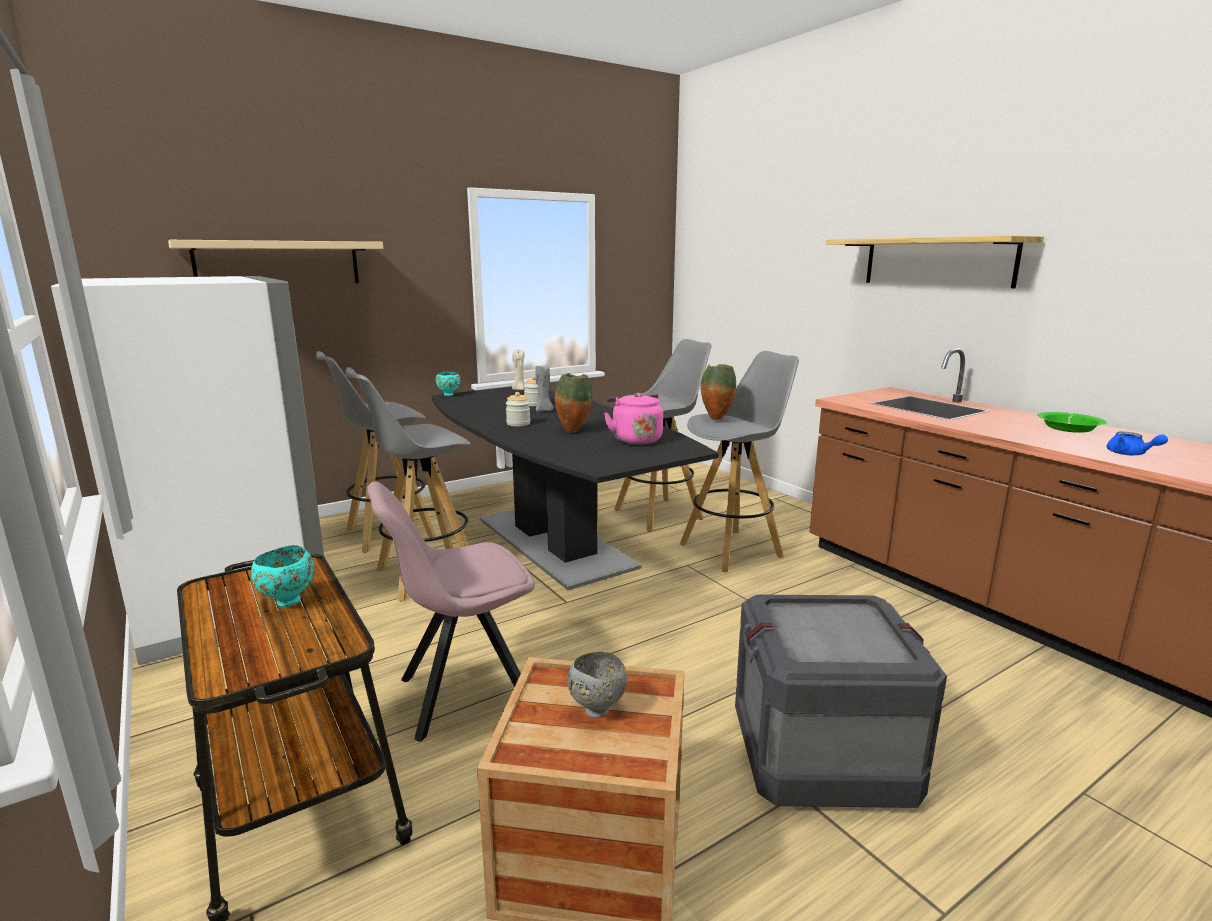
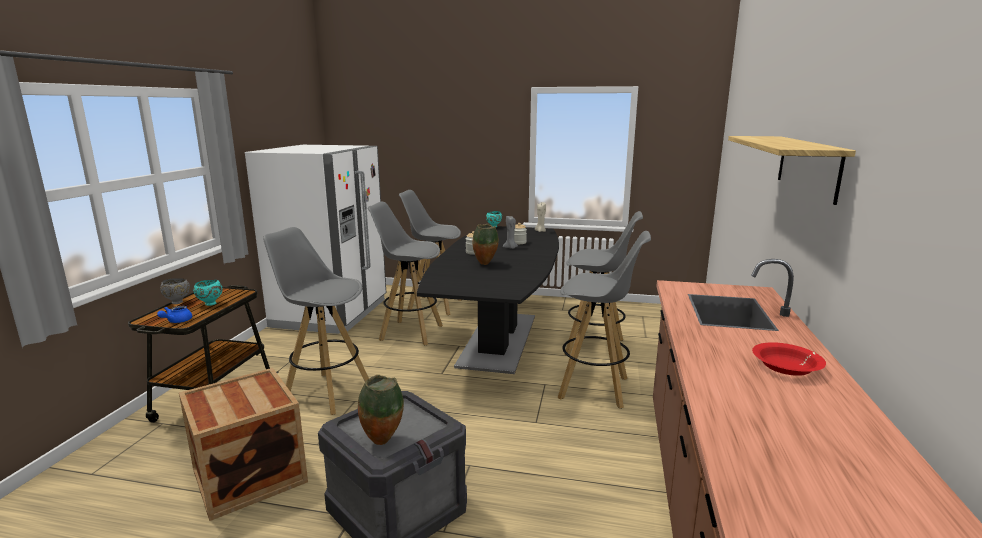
camera: 45 degrees right, 0 degrees up
(278, 263) = (412, 136): beige shelf -> none
(465, 694) = (327, 392): pink chair -> grey stool
(597, 710) = (245, 398): grey bowl -> grey bowl (178, 302)
(635, 439) = (500, 278): pink kettle -> none
(716, 418) = (591, 278): vase -> vase (383, 441)
(1069, 429) = (786, 367): green bowl -> red bowl
(1130, 454) = (742, 402): blue teapot -> blue teapot (176, 321)

